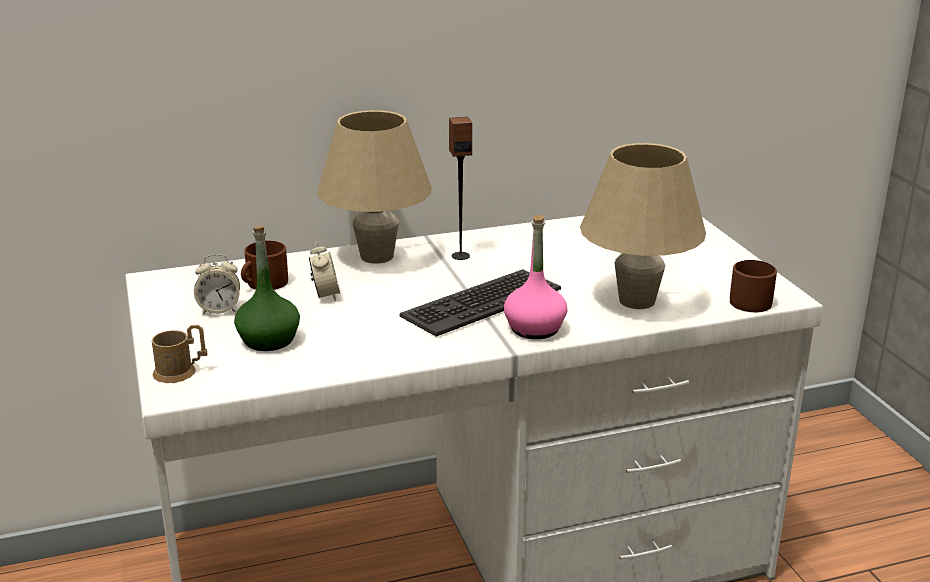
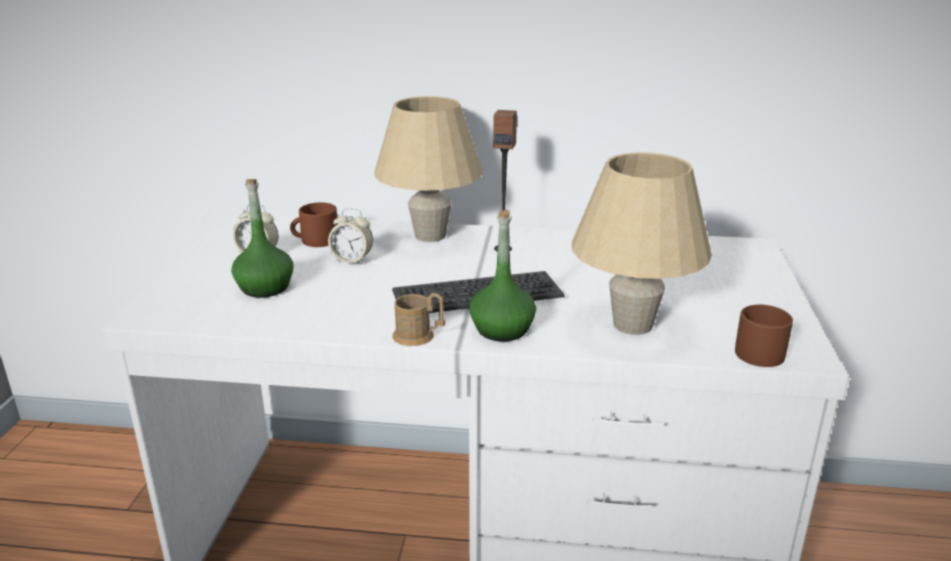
camera: 25 degrees right, 0 degrees up
(181, 372) = (170, 299): brown mug -> brown mug (419, 336)
(325, 295) = (352, 260): alarm clock -> alarm clock turned 90 degrees clockwise
(535, 329) = (502, 330): pink bottle -> green bottle

